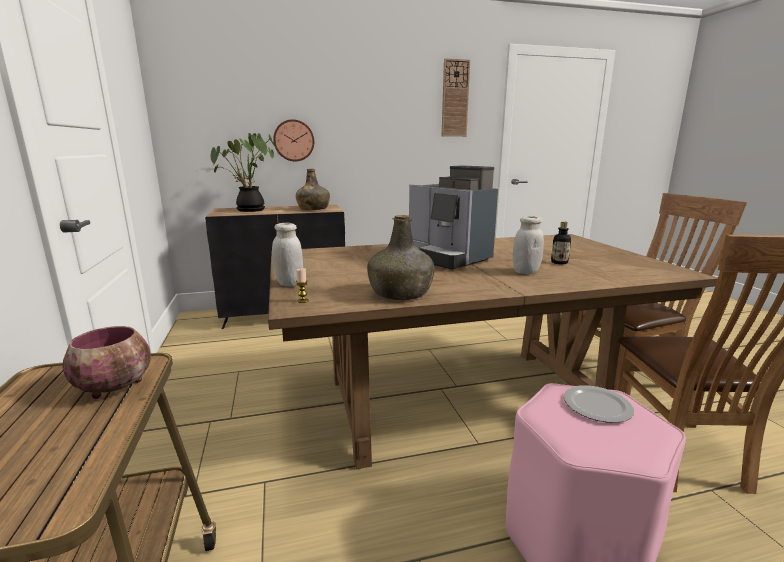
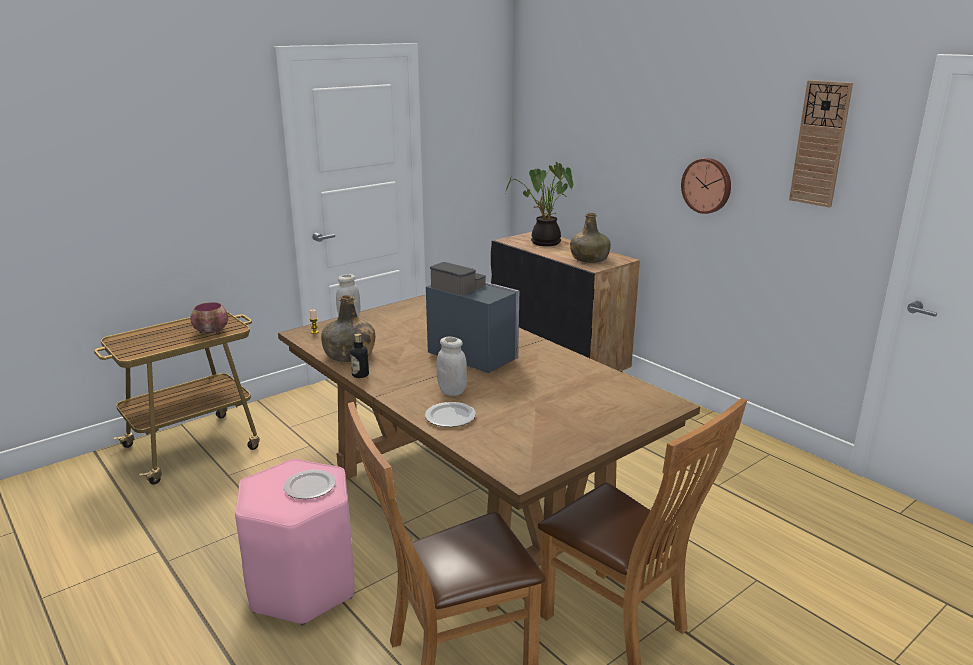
camera: 65 degrees right, 5 degrees up
(293, 140) = (613, 172): wall clock -> wall clock (707, 185)
(448, 258) = (473, 355): coffee machine -> coffee machine turned 105 degrees clockwise
(559, 262) = (506, 405): bottle -> bottle (360, 375)
(579, 277) = (451, 417): none -> plate

